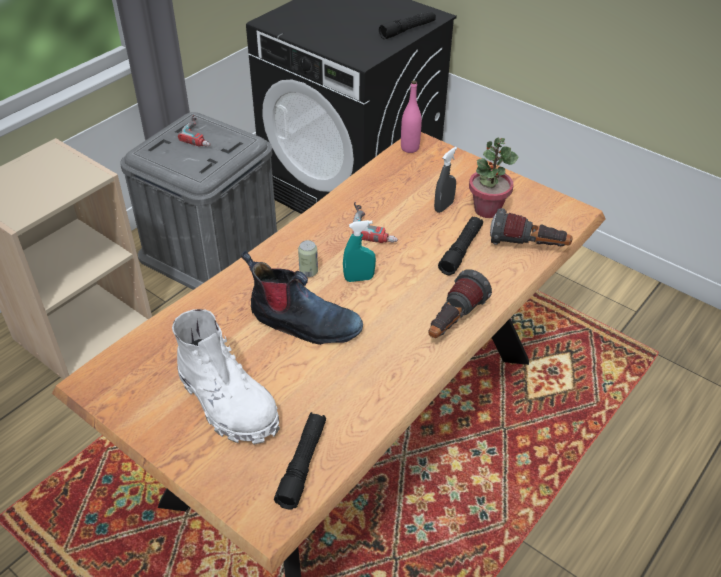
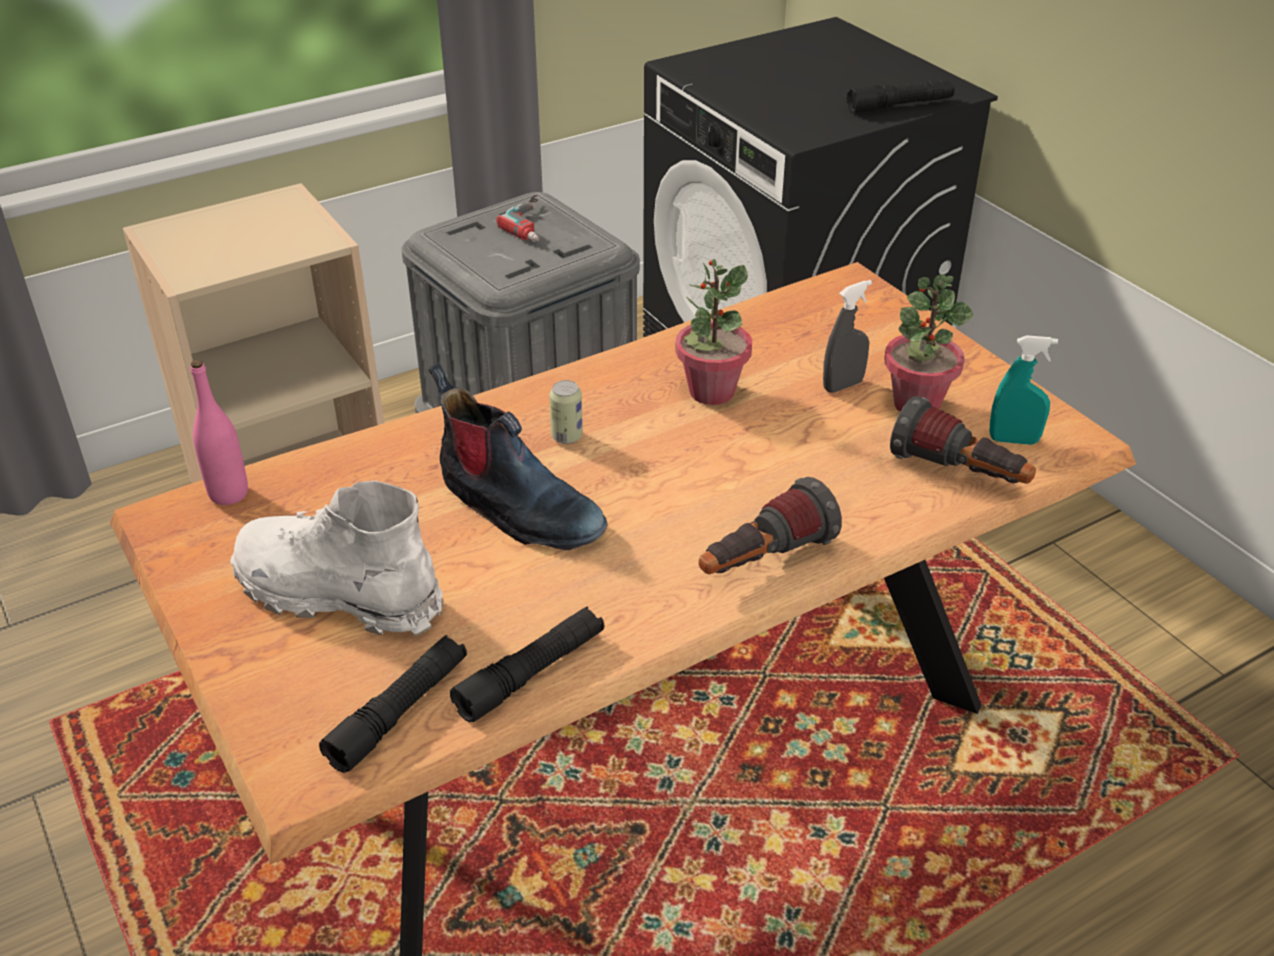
camera: 20 degrees right, 5 degrees down
(228, 403) = (338, 594): white boot -> white boot turned 135 degrees clockwise
(359, 278) = (642, 463): turquoise spray bottle -> turquoise spray bottle (1013, 440)
(375, 226) = (711, 391): power drill -> potted plant
(410, 148) = (833, 289): pink bottle -> pink bottle (229, 494)
(461, 250) = (836, 457): black flashlight -> black flashlight (531, 674)

